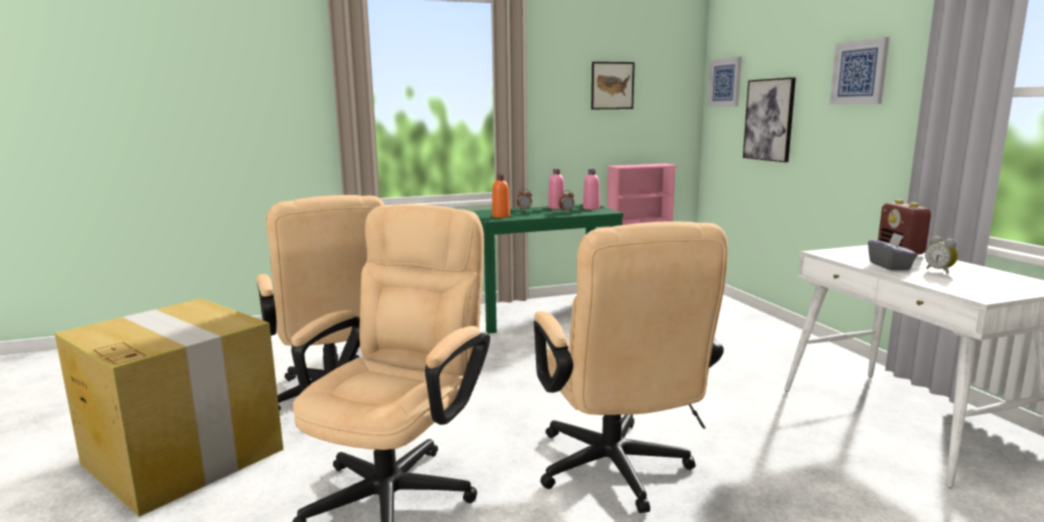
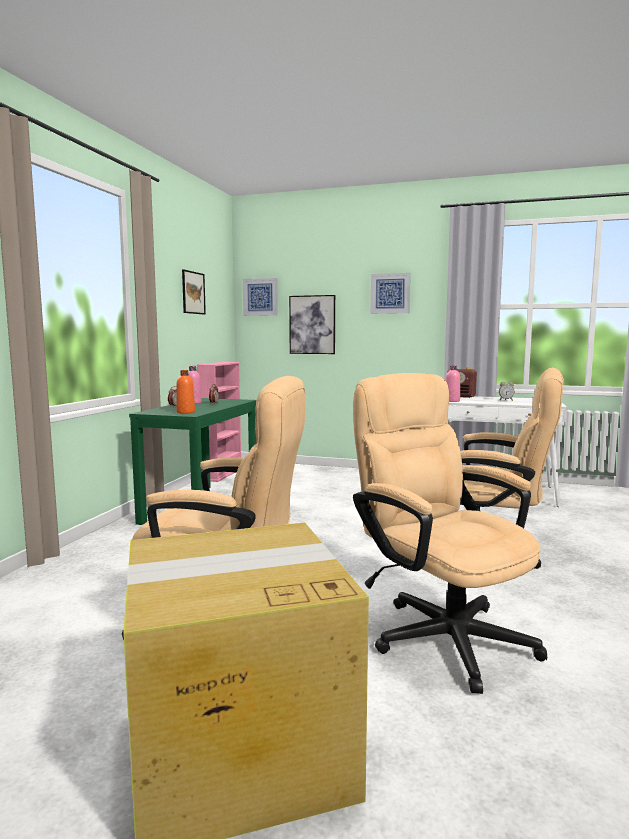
camera: 55 degrees left, 5 degrees down
(591, 208) = (221, 400): pink bottle -> pink bottle (452, 401)
(890, 266) = (487, 401): grey tissue box -> none

